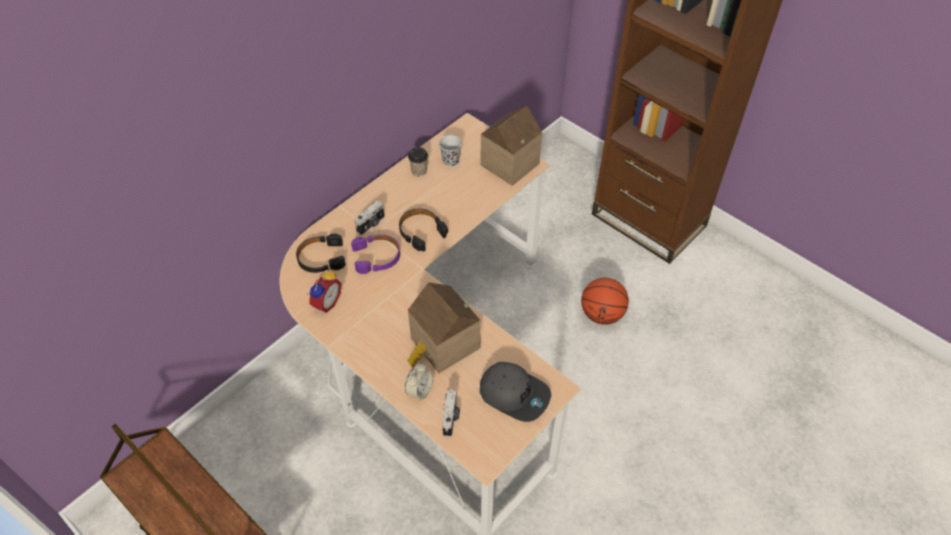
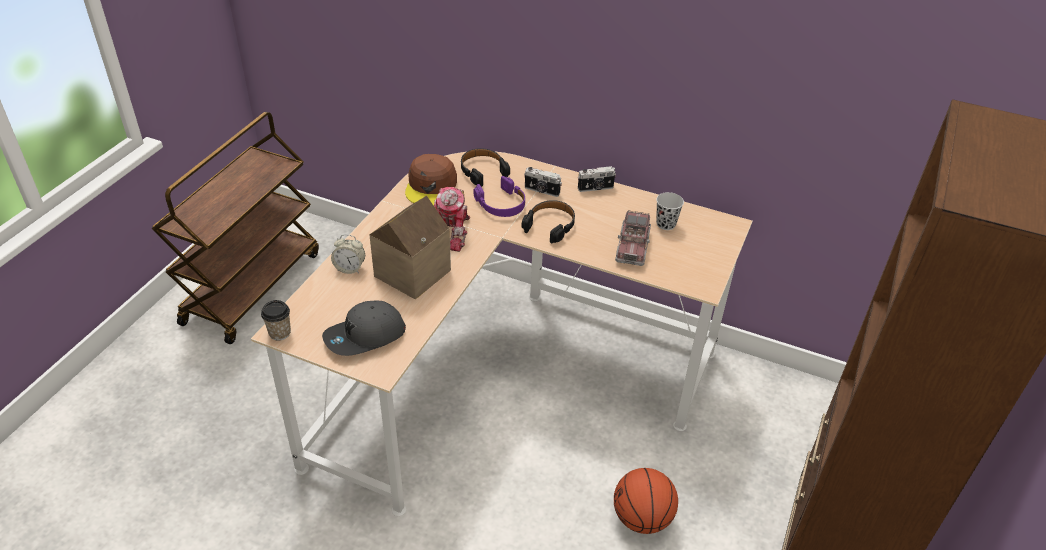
camera: 70 degrees right, 10 degrees down
(325, 302) = (431, 186): alarm clock -> brown cap
(401, 302) = (452, 233): none -> toy robot
(419, 171) = (635, 205): cup -> cup (280, 333)
(451, 418) = (323, 296): camera -> camera (596, 188)
(470, 189) = (632, 247): none -> toy truck
(507, 163) = (693, 268): toy house -> none
(514, 394) = (365, 337): grey cap -> grey cap turned 45 degrees clockwise

